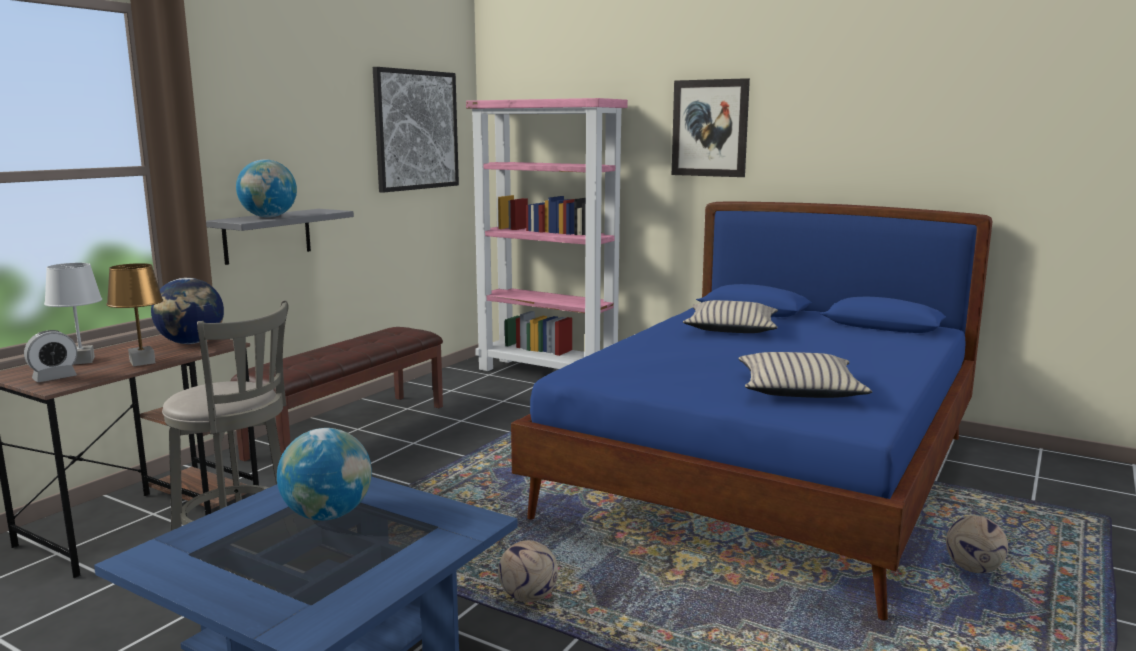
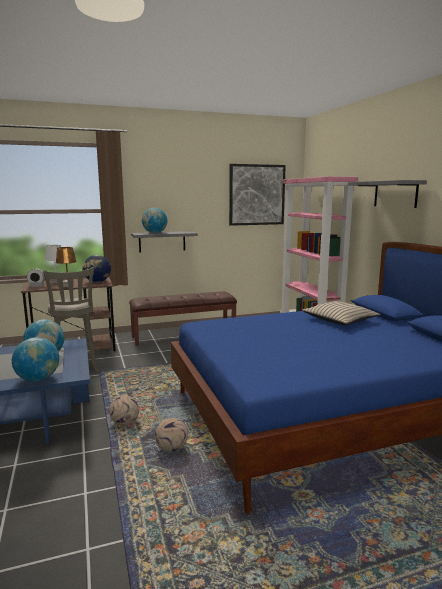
camera: 40 degrees right, 0 degrees up
(425, 552) = (38, 379): none -> globe
(710, 128) = (395, 194): picture -> grey shelf
(799, 390) = (279, 359): beige pillow -> none
(972, 569) = (359, 518): football -> football (171, 448)

